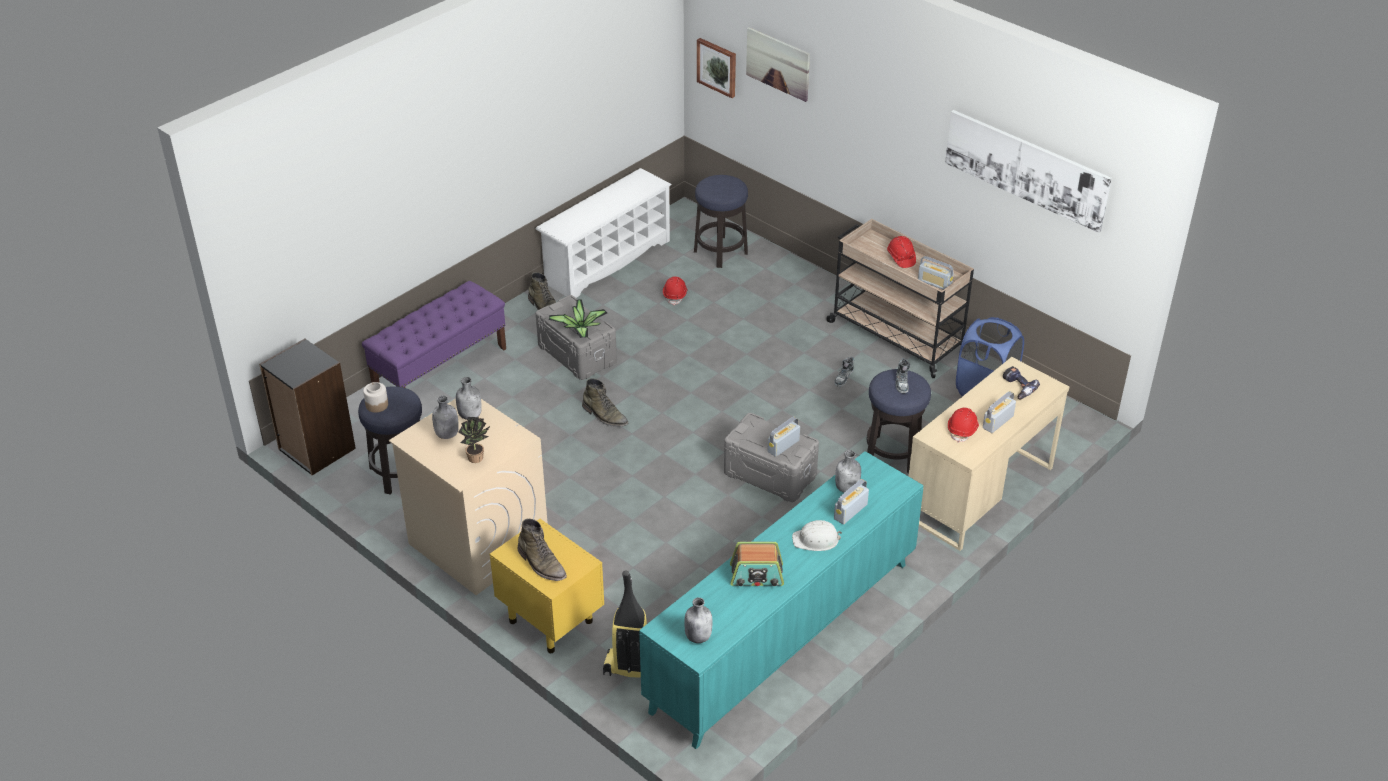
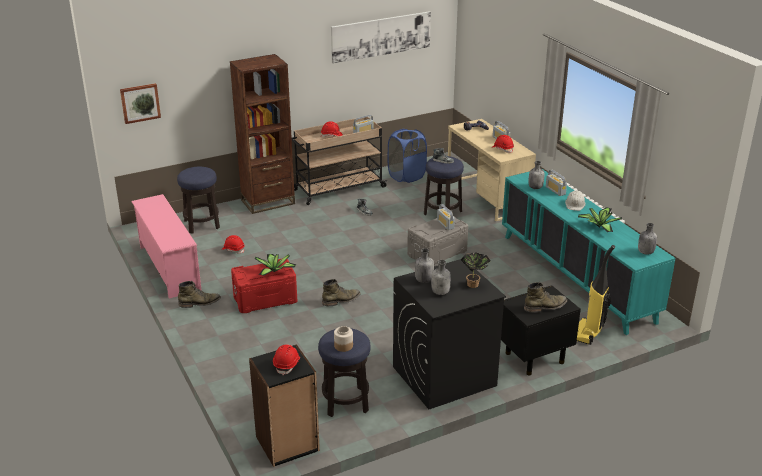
camera: 70 degrees left, 10 degrees down
(300, 366) = (287, 364): none -> red hard hat
(440, 368) = (232, 363): purple bench -> none
(477, 543) = (443, 376): beige washing machine -> black washing machine
(550, 620) = (533, 358): yellow nightstand -> black nightstand
(577, 353) = (265, 299): grey storage box -> red storage box
(607, 261) = (168, 268): white shoe rack -> pink shoe rack
(756, 575) = (599, 226): radio -> potted plant
(778, 63) = (194, 70): picture -> none
(813, 286) = (268, 202): none -> brown bookcase

